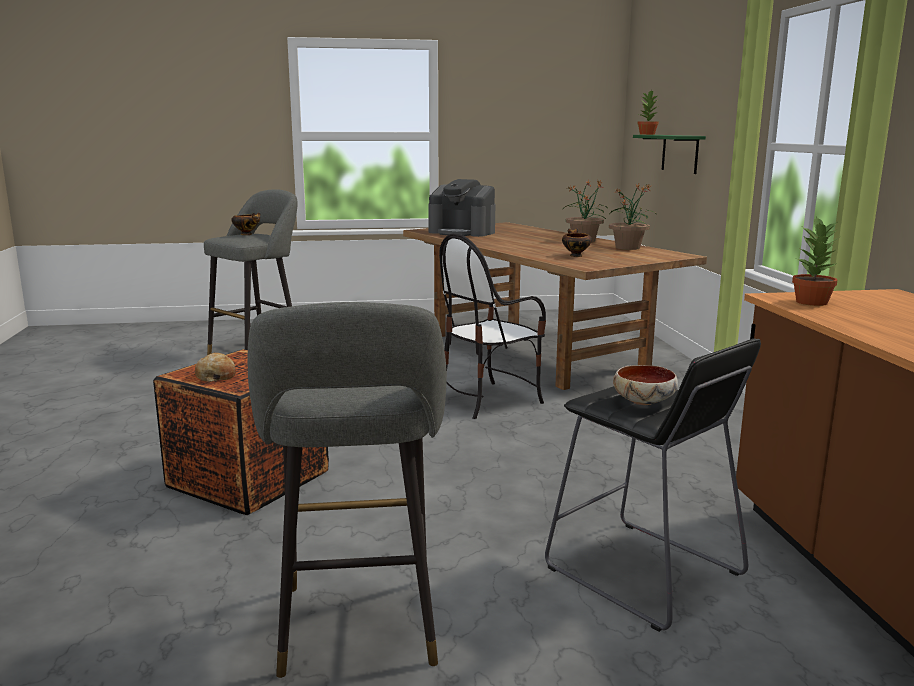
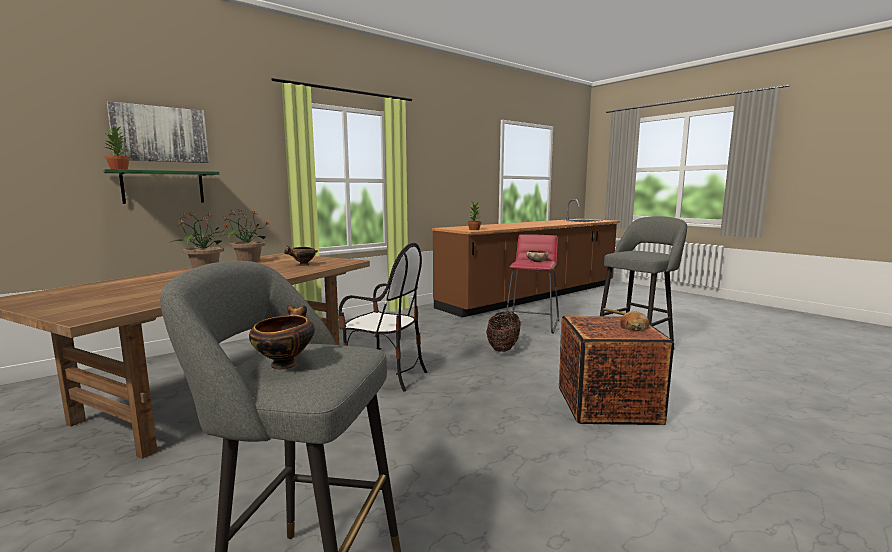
camera: 120 degrees left, 5 degrees down
(462, 232) = (124, 300): coffee machine -> none
(509, 486) = (503, 348): none -> basket
(643, 572) = (531, 324): black stool -> red stool
(686, 92) = (160, 134): none -> picture

